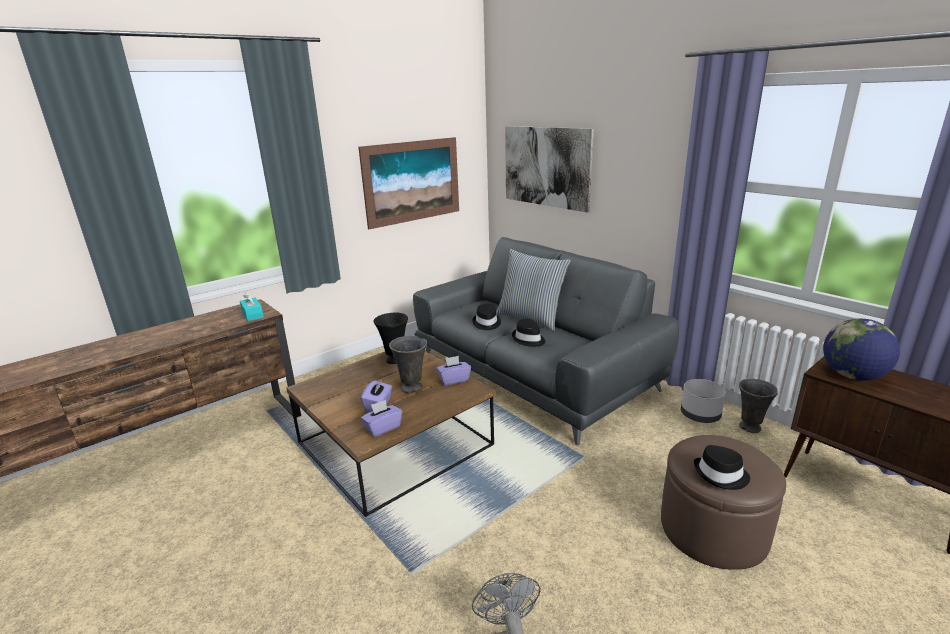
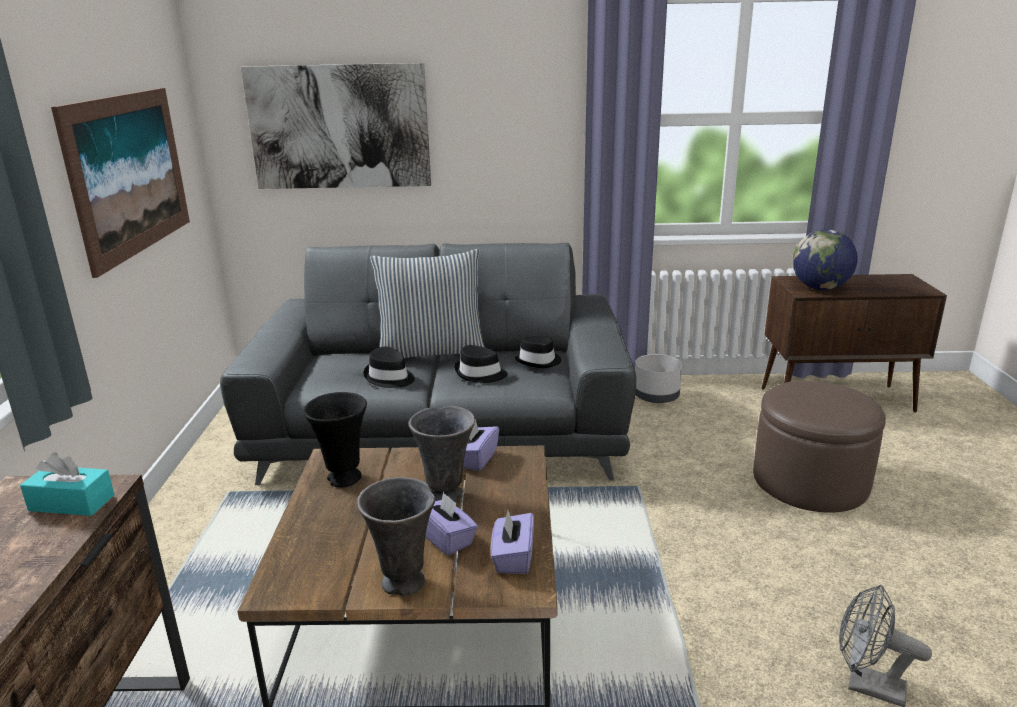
camera: 50 degrees left, 0 degrees up
(721, 475) = (841, 410): black hat -> black hat (539, 361)
(750, 428) = (703, 388): grey vase -> grey vase (404, 584)

